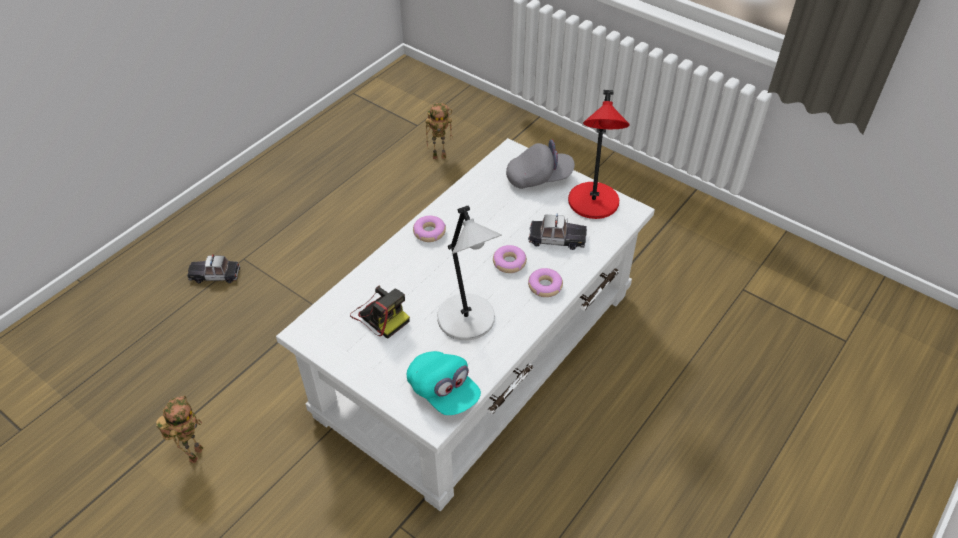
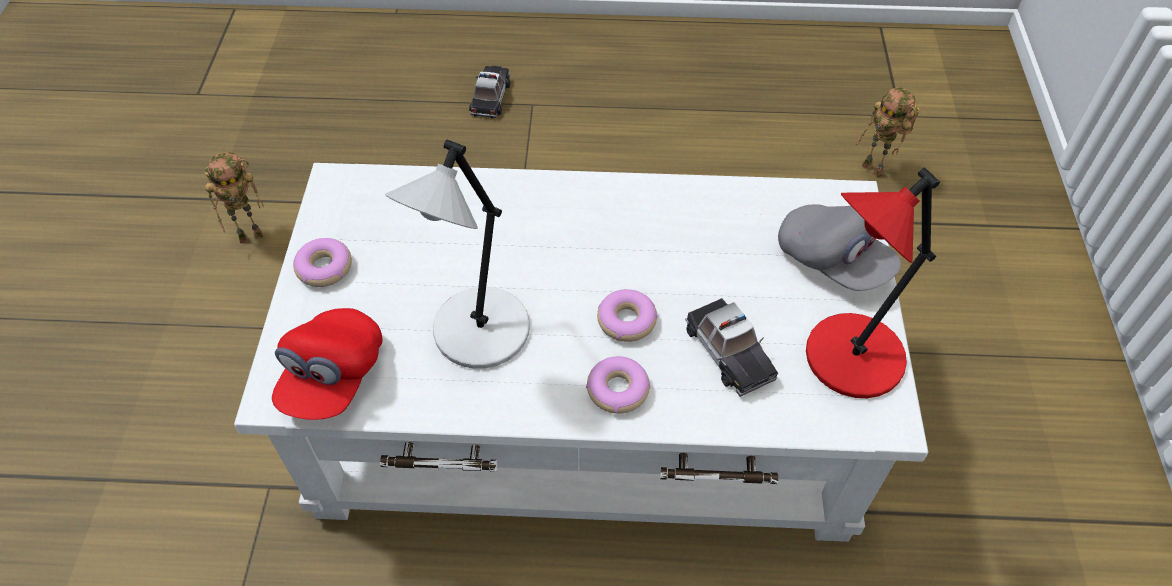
camera: 55 degrees right, 5 degrees up
(215, 274) = (491, 97): toy car -> toy car turned 45 degrees clockwise
(380, 315) = (417, 237): camera -> none
(429, 232) = (603, 202): donut -> donut (324, 268)
(443, 391) = (333, 377): turquoise cap -> red cap

